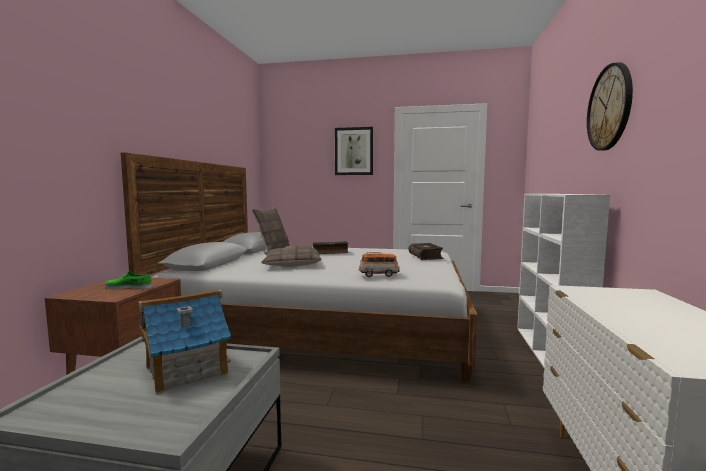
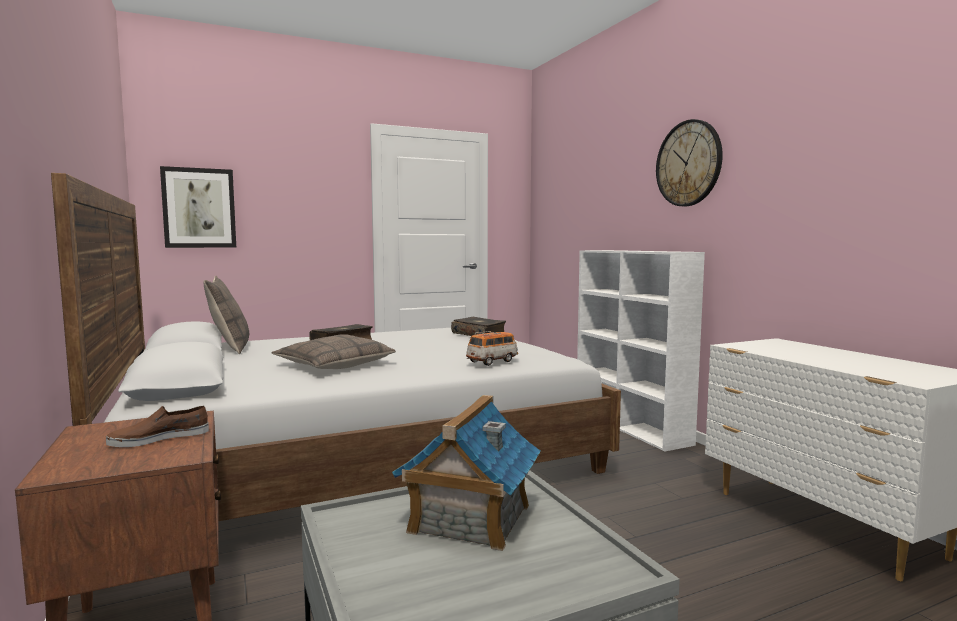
camera: 35 degrees left, 0 degrees up
(129, 287) = (159, 438): green shoe -> brown shoe
(354, 151) = (310, 185): picture -> picture (199, 208)

